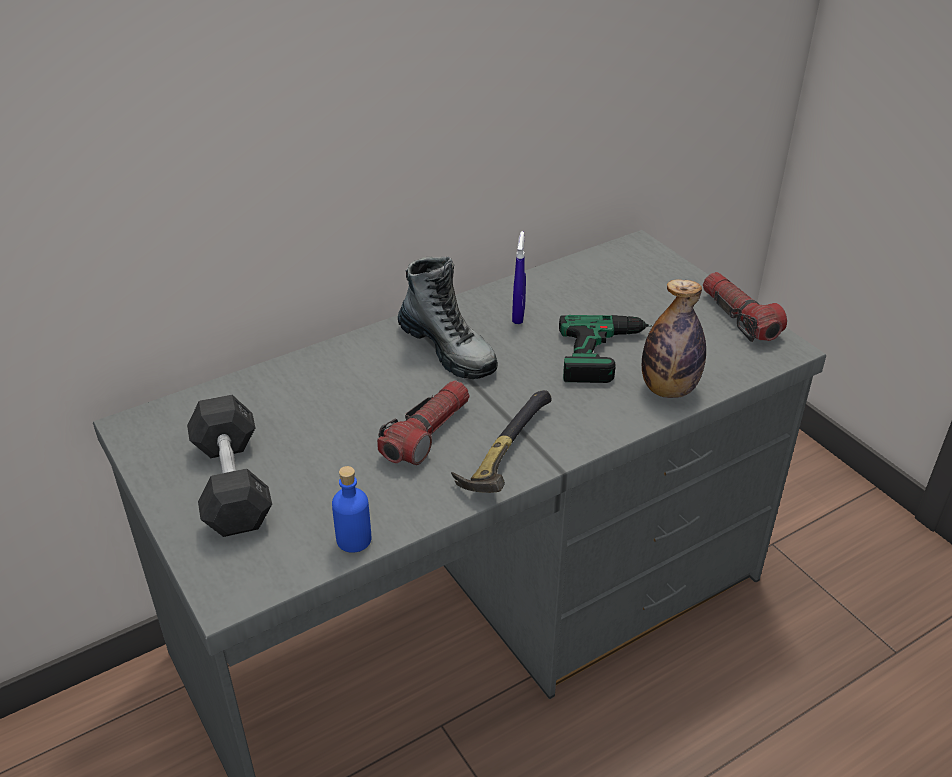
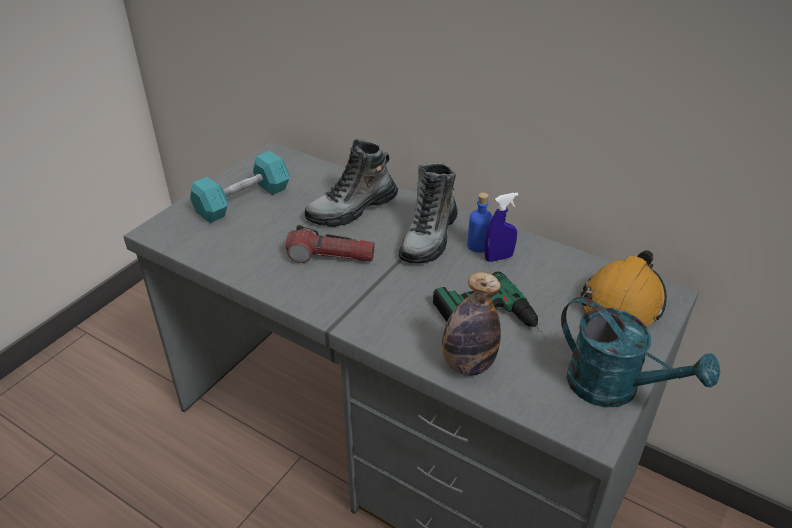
camera: 65 degrees right, 0 degrees up
(232, 484) = (243, 201): grey dumbbell -> turquoise dumbbell
(342, 390) = (352, 209): none -> boot
(354, 539) = (216, 259): blue bottle -> blue bottle (478, 245)
(502, 454) = (330, 296): hammer -> none
(633, 271) = (622, 302): none -> orange hard hat
(739, 318) = (615, 388): flashlight -> turquoise watering can

